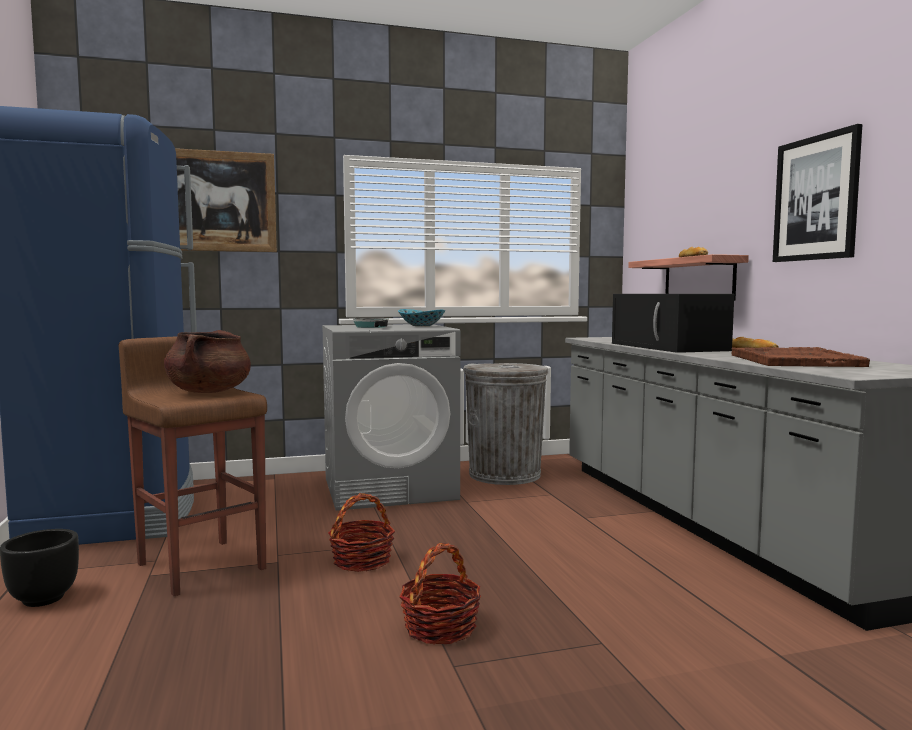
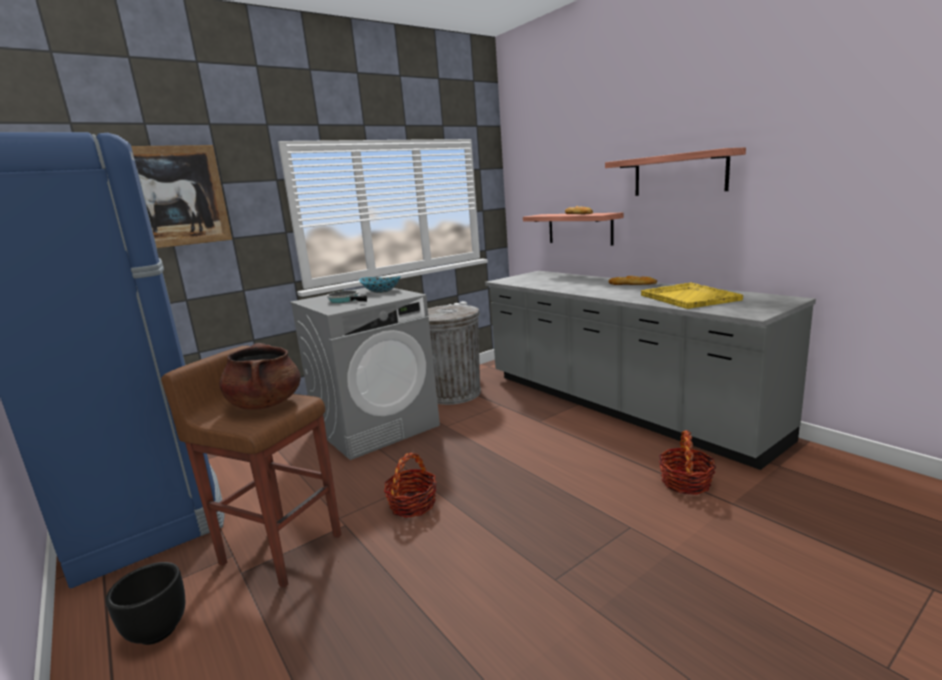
camera: 20 degrees left, 10 degrees up
(440, 627) = (519, 548): basket -> basket (685, 482)
(669, 347) = (581, 288): black microwave -> none
(794, 360) = (688, 297): brown tray -> yellow tray
(816, 198) = (679, 174): picture -> shelf

